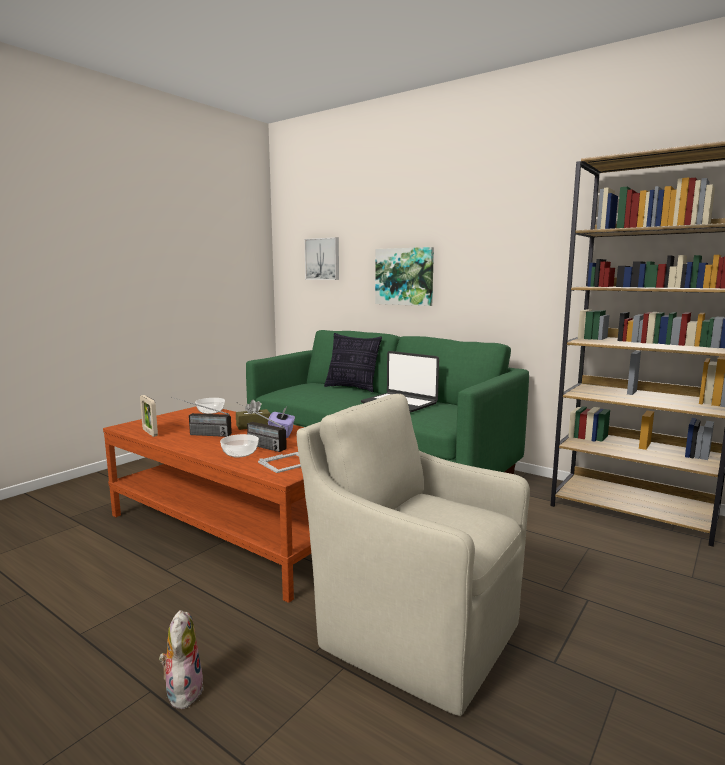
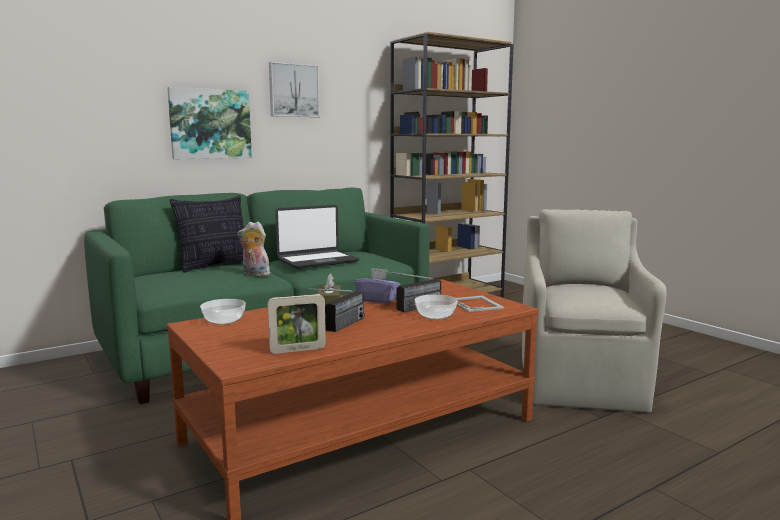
camera: 70 degrees left, 0 degrees up
(183, 690) = (651, 472): plush toy -> plush toy (254, 274)
(323, 259) = (61, 95): picture -> picture (293, 90)
(414, 633) = (581, 383): beige armchair -> beige armchair turned 135 degrees clockwise

